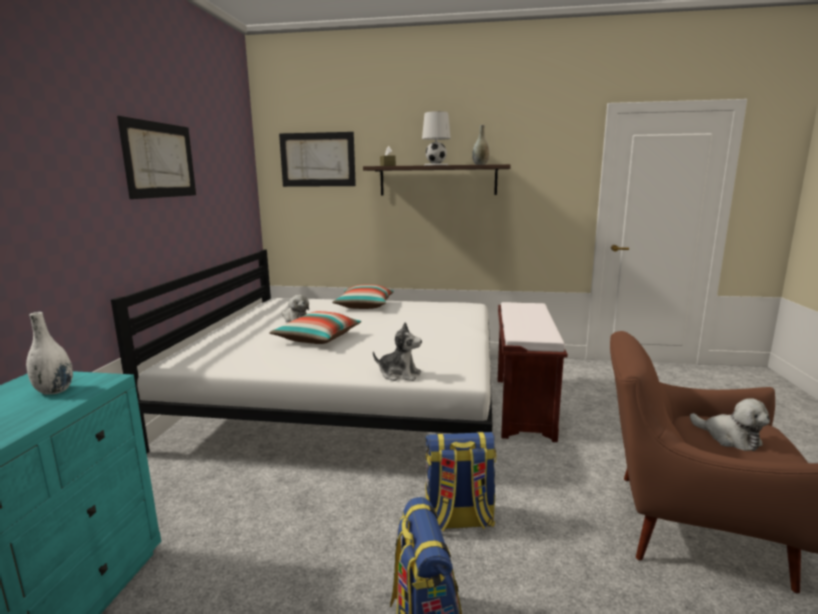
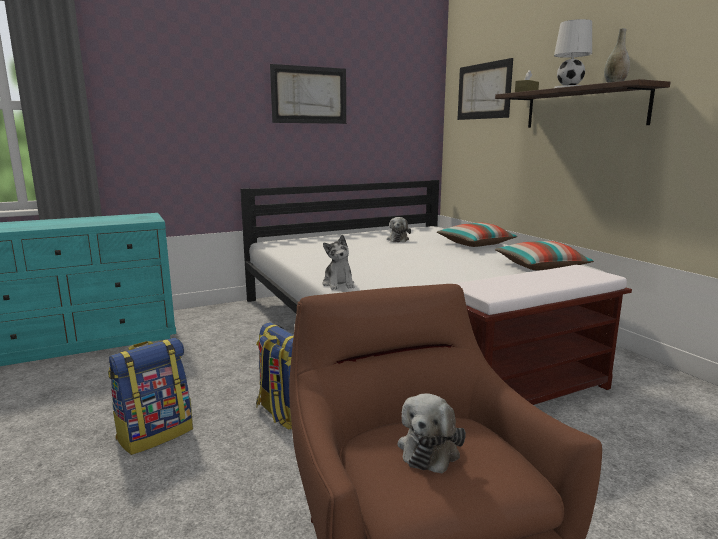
camera: 55 degrees right, 0 degrees up
(54, 390) = (132, 219): white vase -> none
(317, 338) = (370, 252): pillow -> pillow (541, 267)

